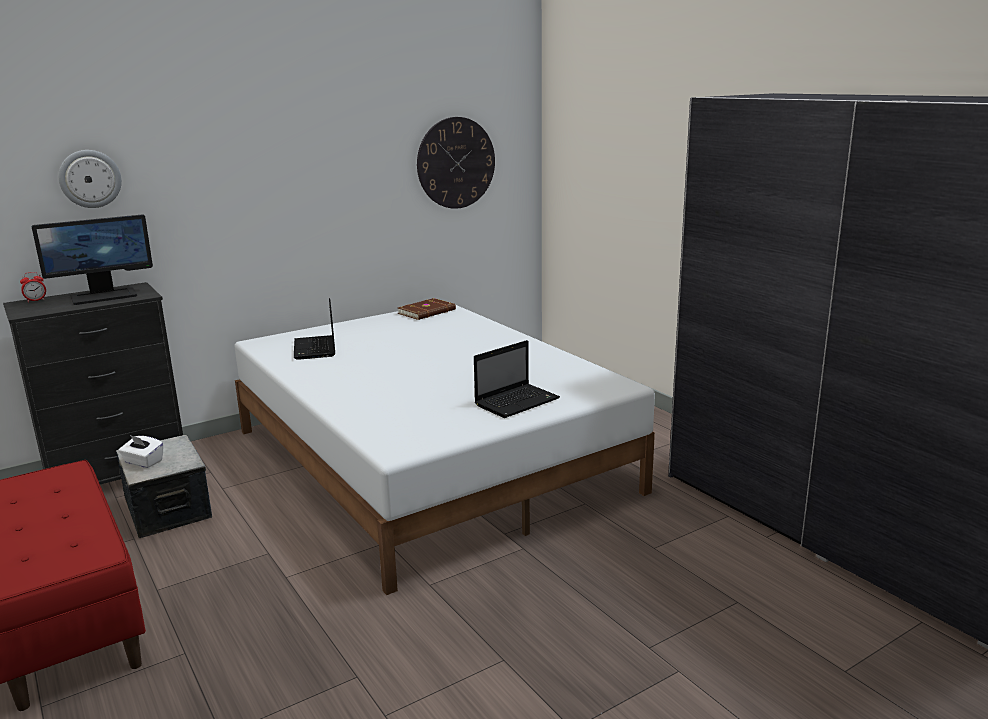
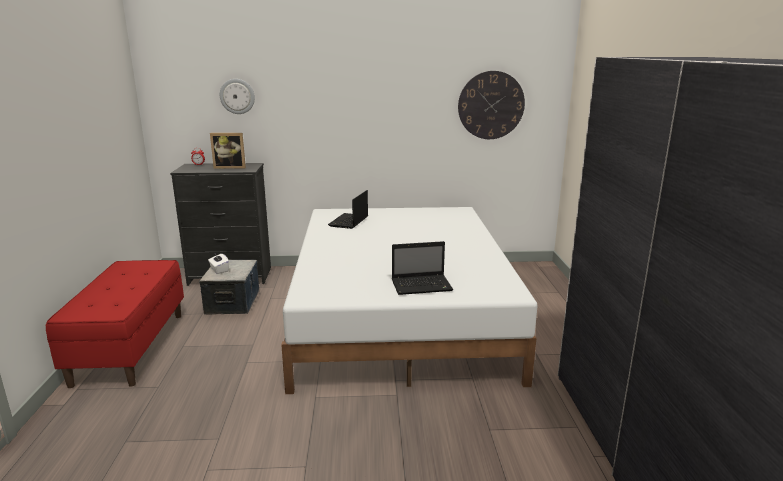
camera: 30 degrees right, 0 degrees up
(104, 296) = (230, 167): monitor -> picture frame
(427, 312) = (448, 211): brown book -> none

